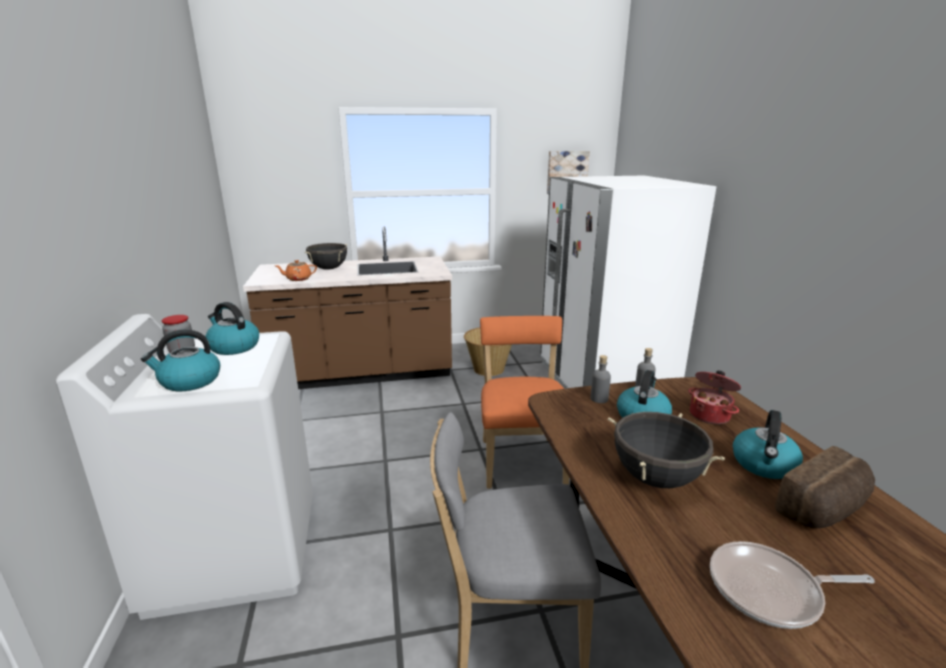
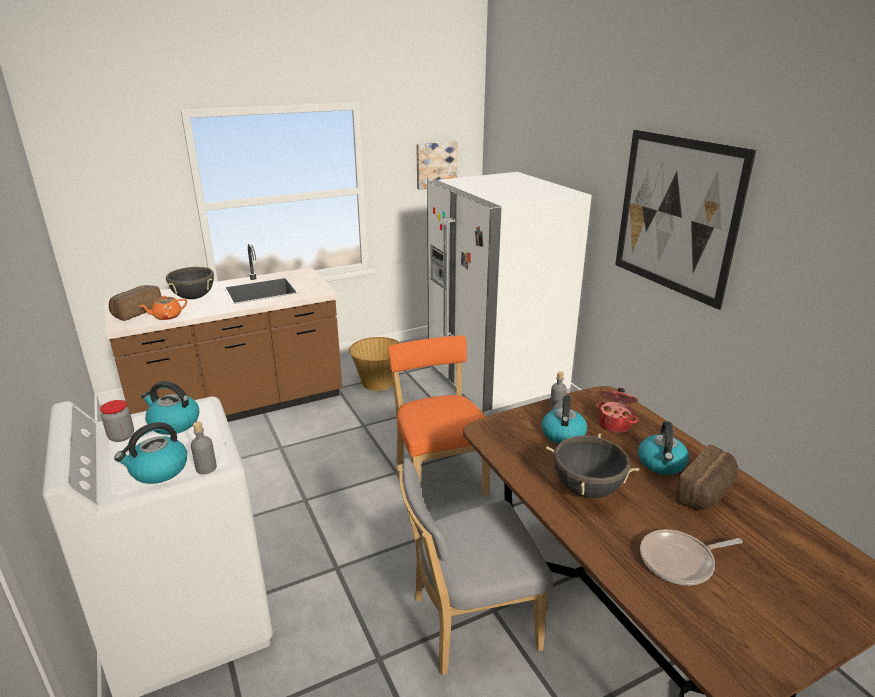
camera: 15 degrees left, 5 degrees up
(277, 274) = (136, 311): none -> bread
(599, 399) = (523, 422): grey bottle -> grey bottle (206, 468)
(813, 195) = (676, 215): none -> picture

